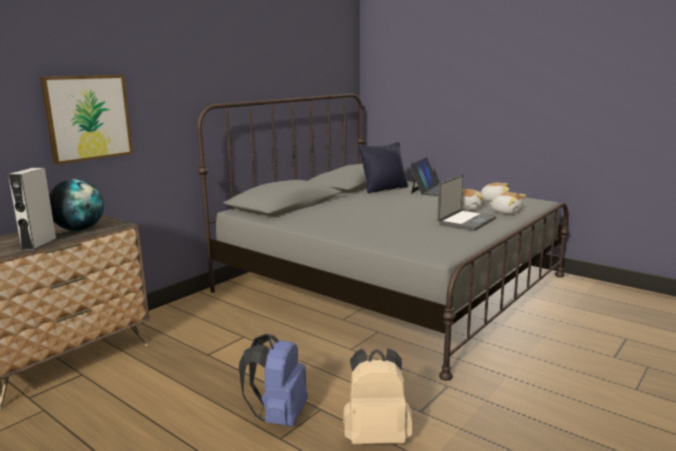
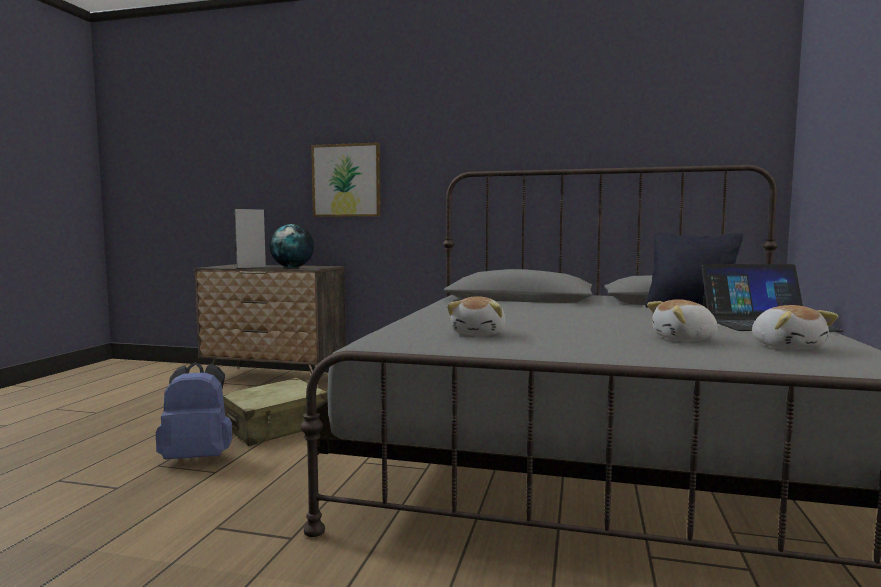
camera: 65 degrees right, 10 degrees down
(236, 375) = (276, 426): none -> beige suitcase
(376, 436) = (158, 509): beige backpack -> none
(465, 221) = (585, 342): laptop -> none
(506, 212) = (717, 355): plush toy -> plush toy (479, 334)

